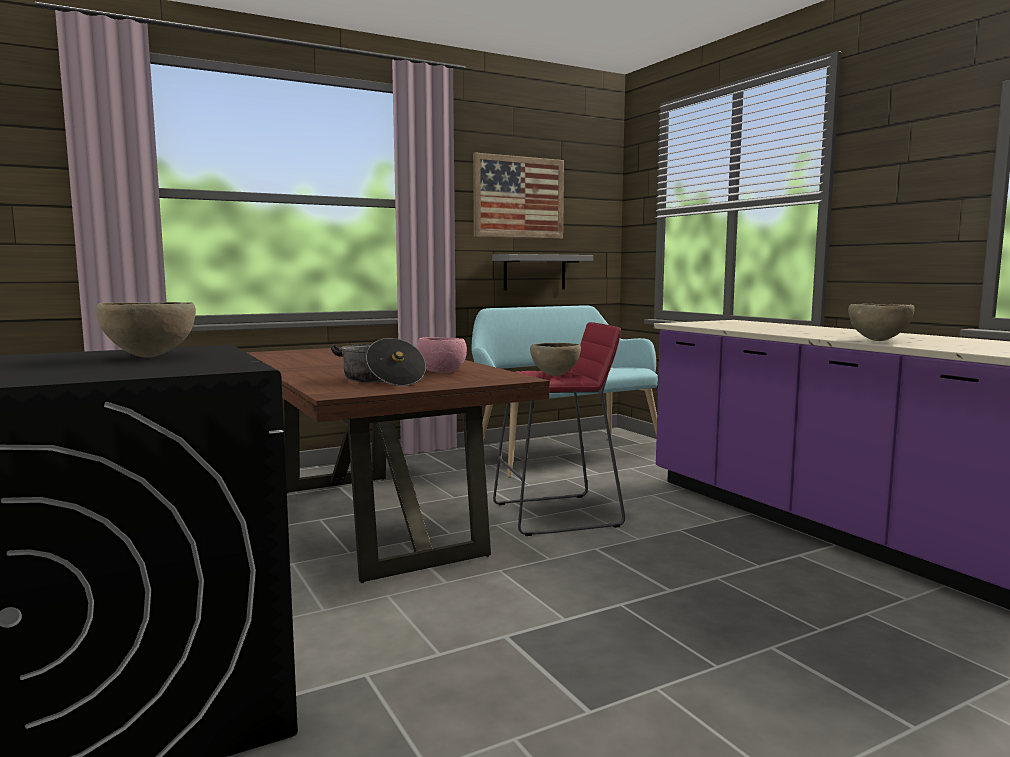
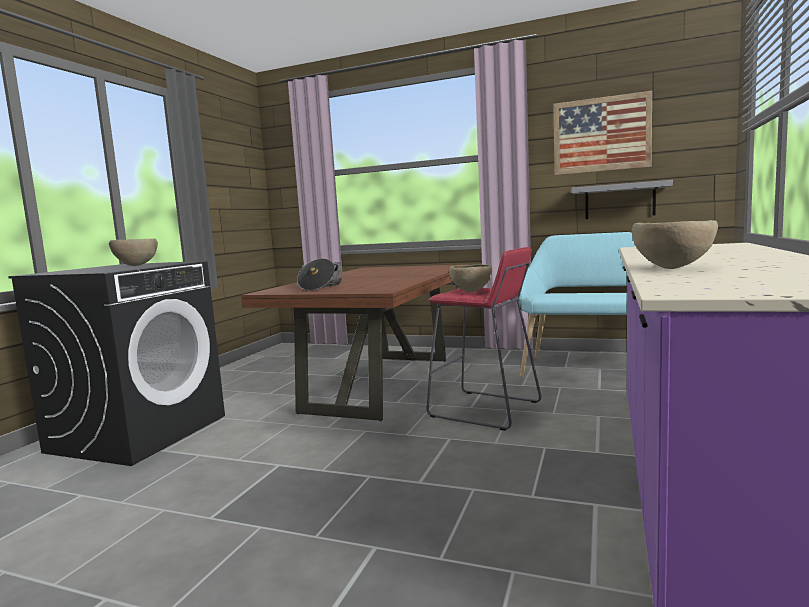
camera: 50 degrees right, 0 degrees up
(442, 373) = (372, 284): pink bowl -> none

